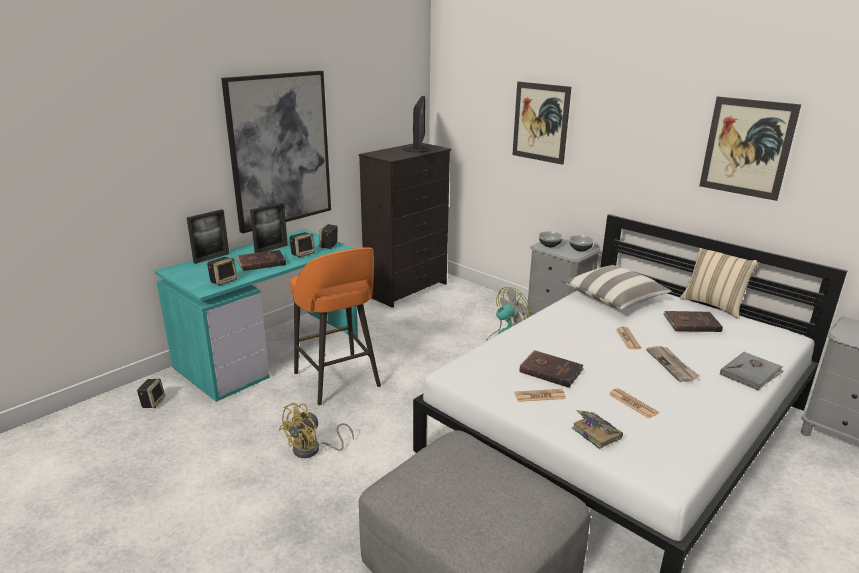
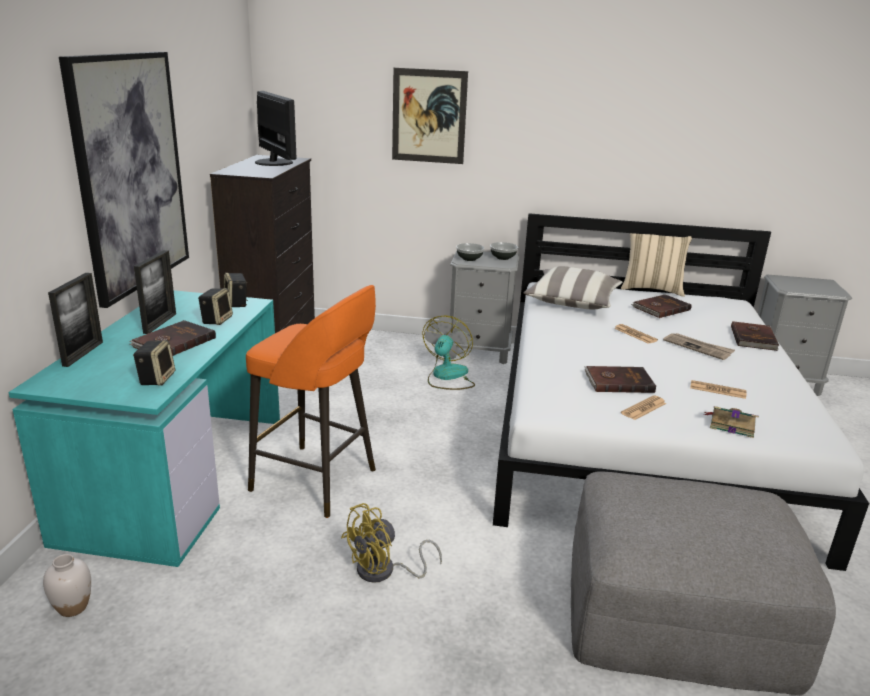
camera: 35 degrees left, 0 degrees up
(153, 402) = (73, 607): speaker -> white vase
(312, 450) = (384, 572): yellow fan -> yellow fan turned 45 degrees clockwise
(747, 148) = (670, 125): picture -> none
(751, 373) = (754, 338): grey book -> brown book

